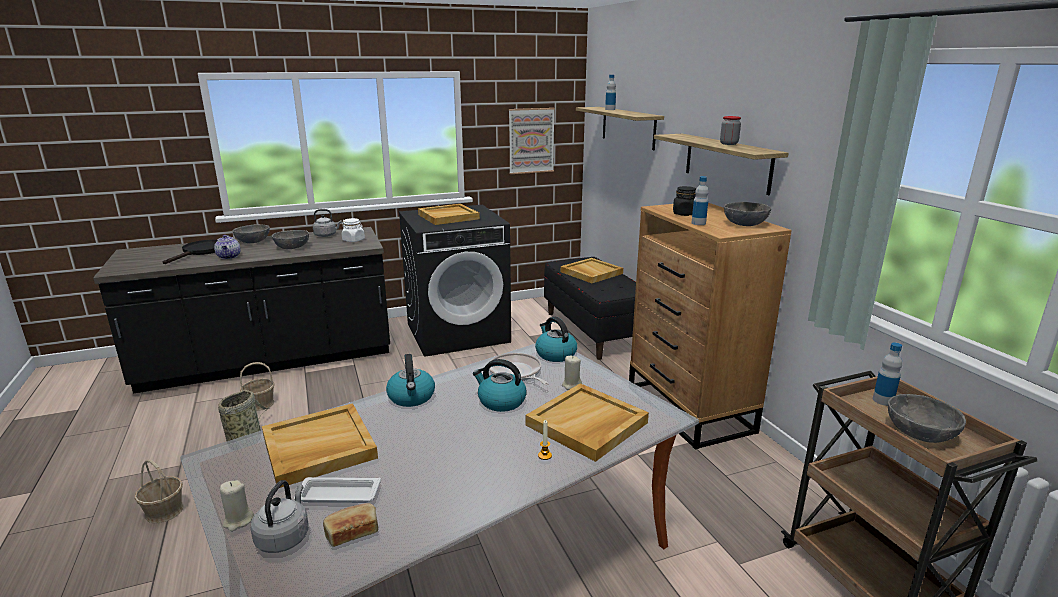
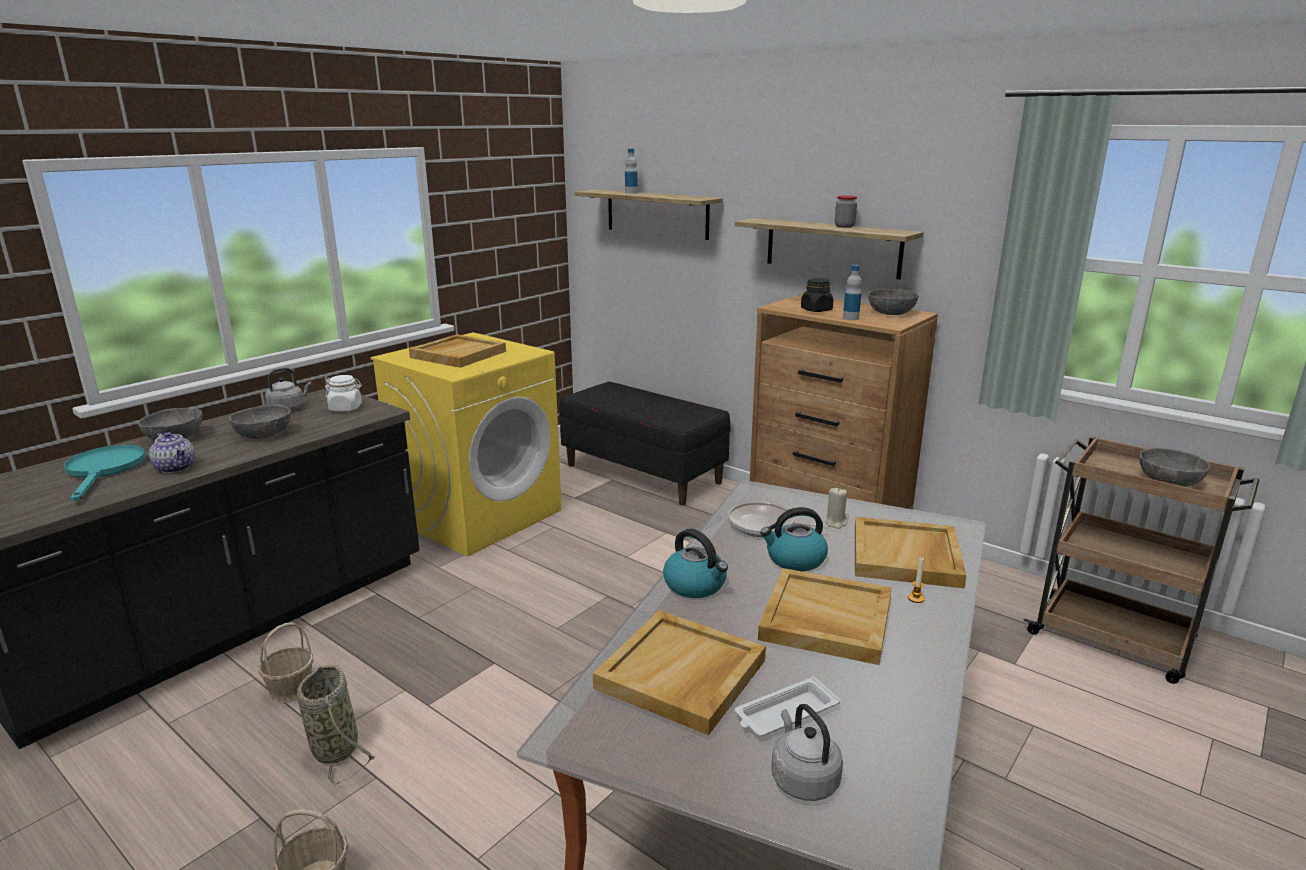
camera: 30 degrees left, 0 degrees up
(201, 252) = (104, 470): black frying pan -> turquoise frying pan
(238, 520) = (723, 787): beige candle -> none
(352, 532) = (862, 742): bread -> none
(458, 332) = (479, 515): black washing machine -> yellow washing machine
(531, 140) = (512, 239): picture -> none
(555, 354) = (772, 495): kettle -> none
(591, 272) = (631, 401): beige tray -> beige tray (825, 620)
(883, 400) = (1111, 462): bottle -> none

